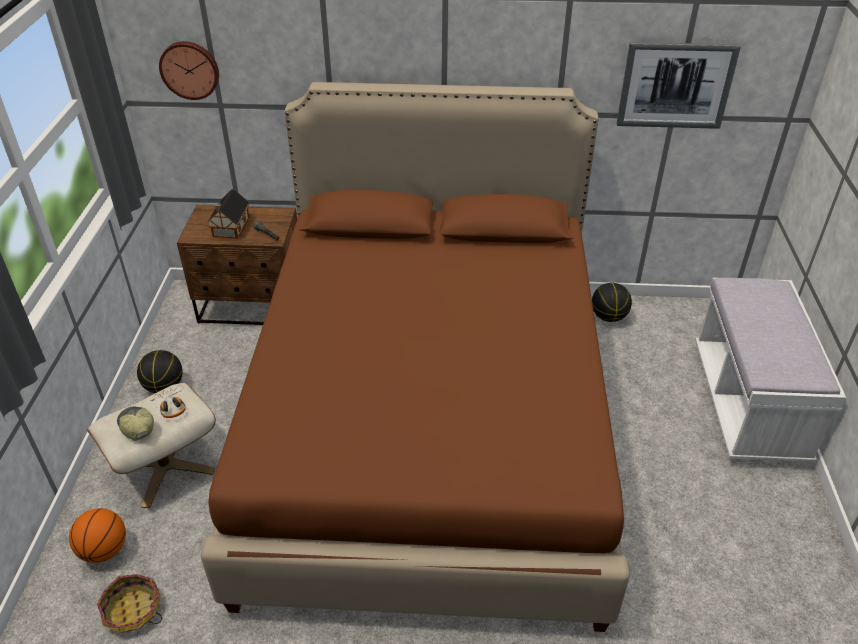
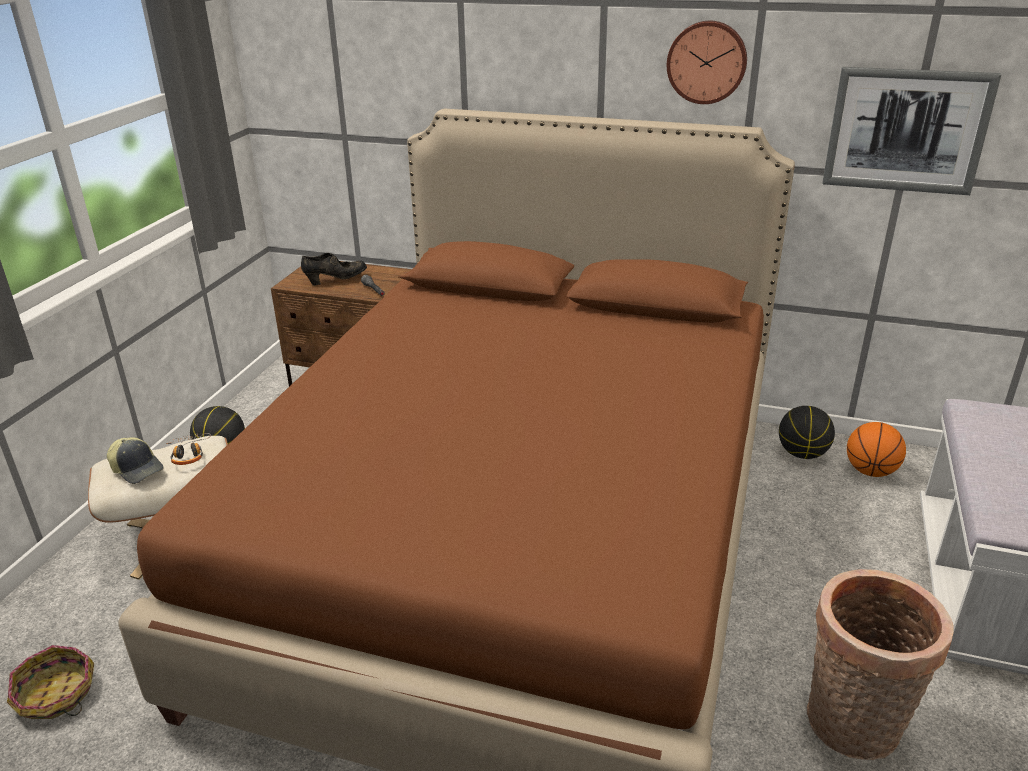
camera: 15 degrees right, 10 degrees down
(104, 550) = (63, 617): basketball -> basketball (870, 471)
(136, 426) = (137, 468): cap -> cap turned 150 degrees clockwise
(190, 69) = (313, 90): wall clock -> wall clock (707, 62)
(230, 227) = (336, 280): toy house -> black shoe
(684, 517) = (853, 728): none -> basket

